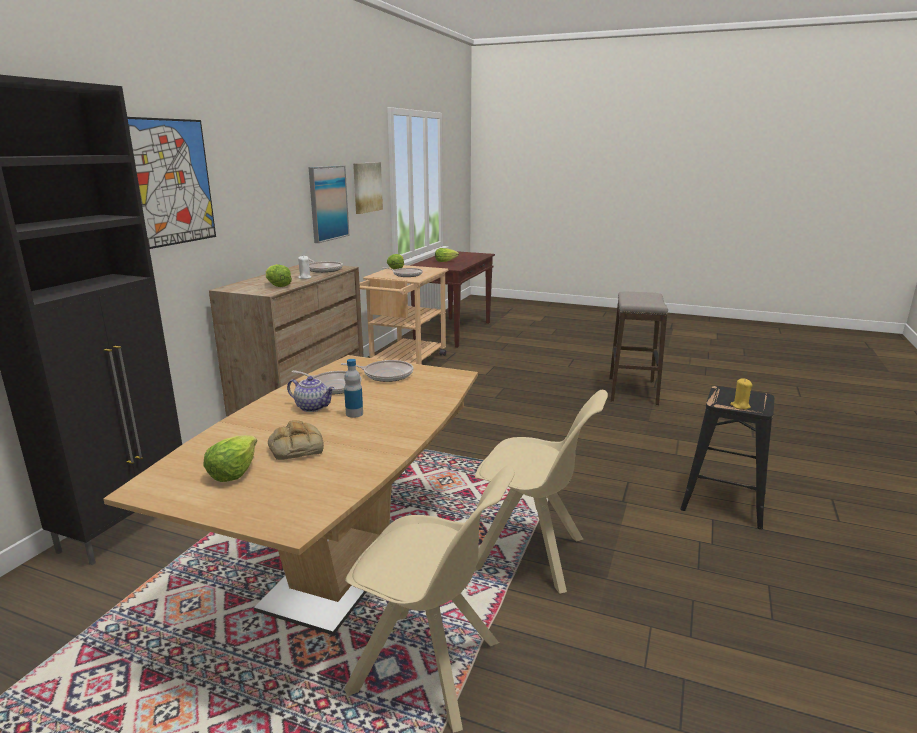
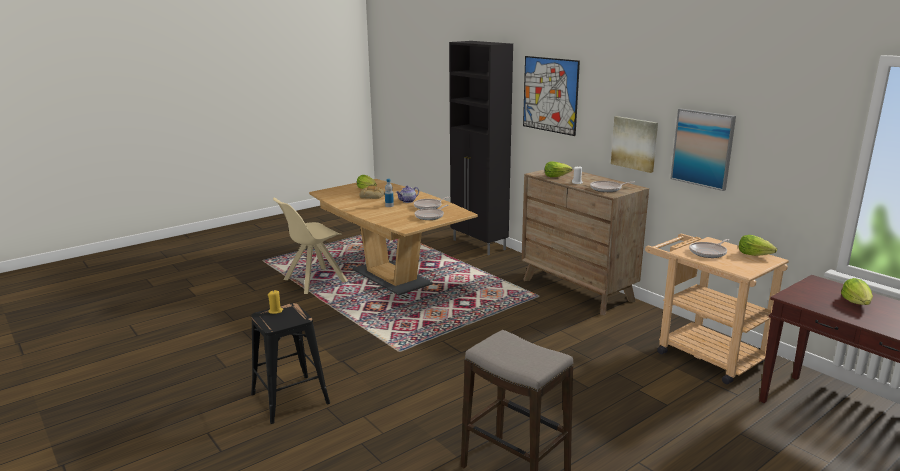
camera: 120 degrees right, 0 degrees up
(366, 187) = (785, 151): picture -> picture (635, 143)
(531, 555) = (339, 316): beige chair -> none

